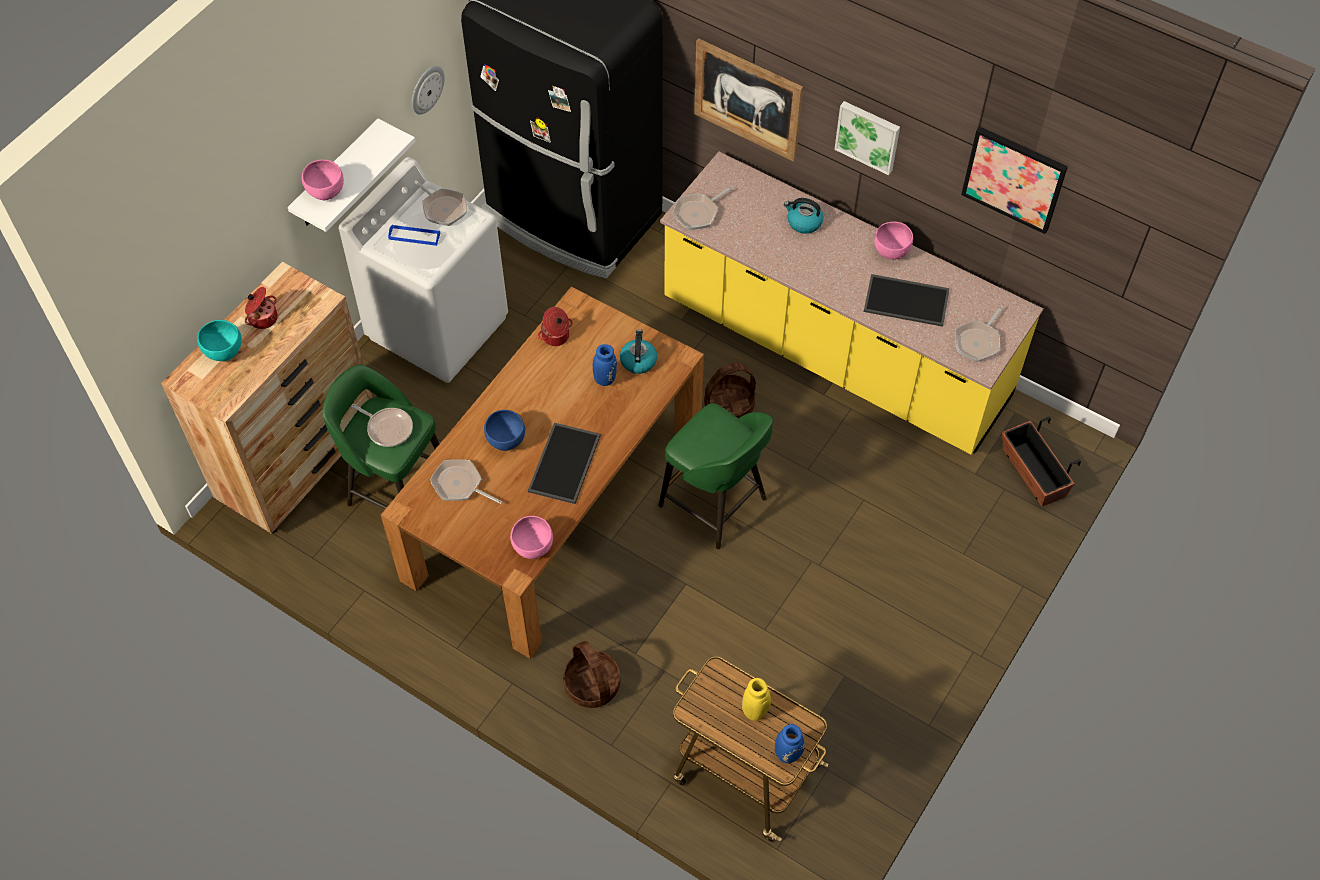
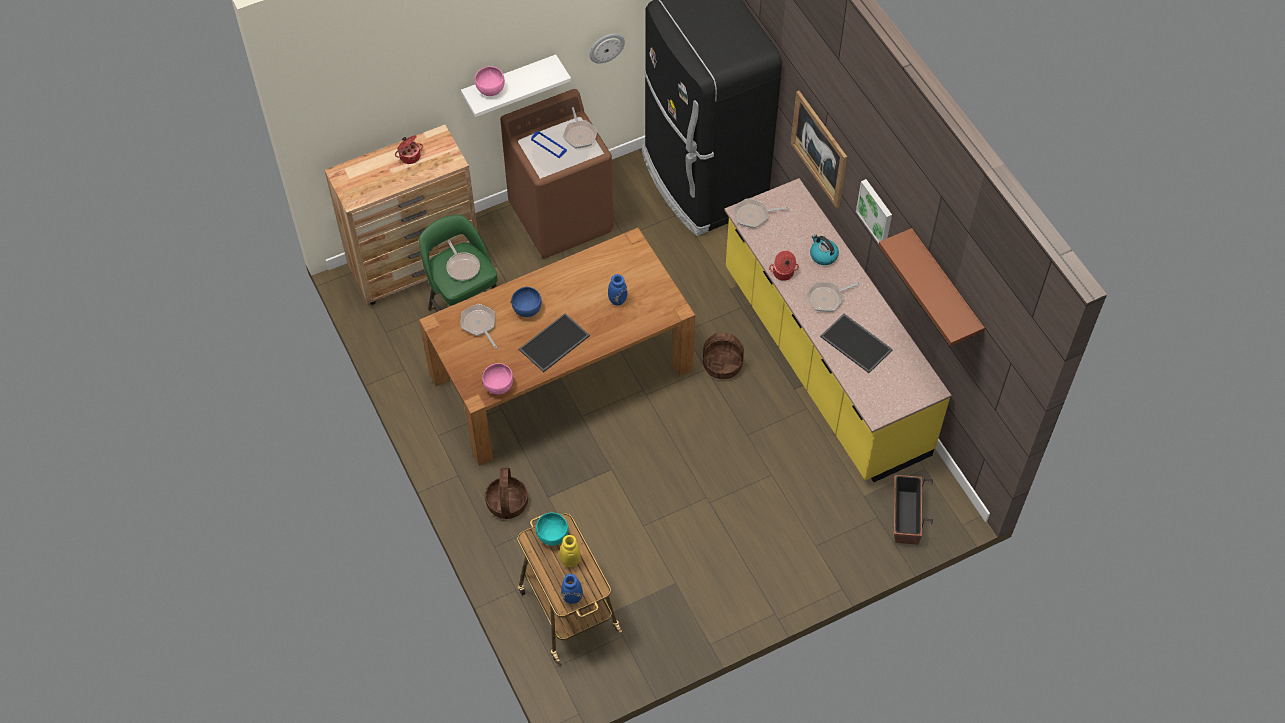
camera: 30 degrees right, 0 degrees up
(224, 352) = (373, 167): turquoise bowl -> turquoise bowl (553, 536)
(438, 326) = (561, 217): white washing machine -> brown washing machine
(556, 336) = (605, 256): cooking pot -> cooking pot (783, 273)
(638, 360) = (648, 298): kettle -> none
(715, 504) = (666, 427): green stool -> none
(891, 252) = (870, 304): pink bowl -> none
(978, 341) = (886, 395): frying pan -> frying pan (827, 298)
(1014, 178) = (945, 287): picture -> brown shelf

